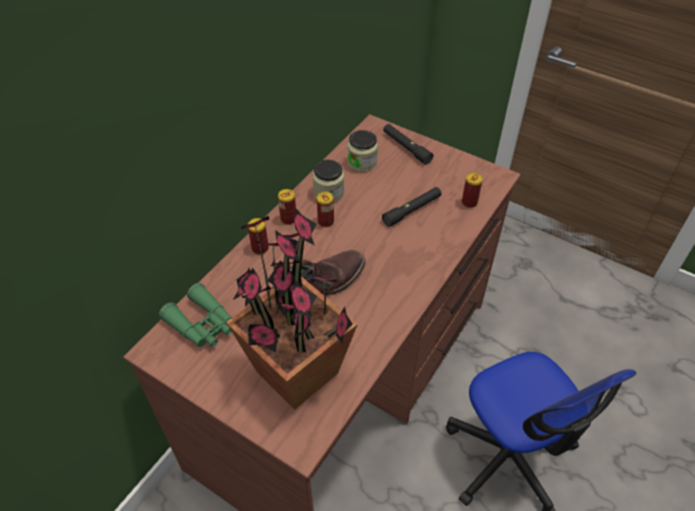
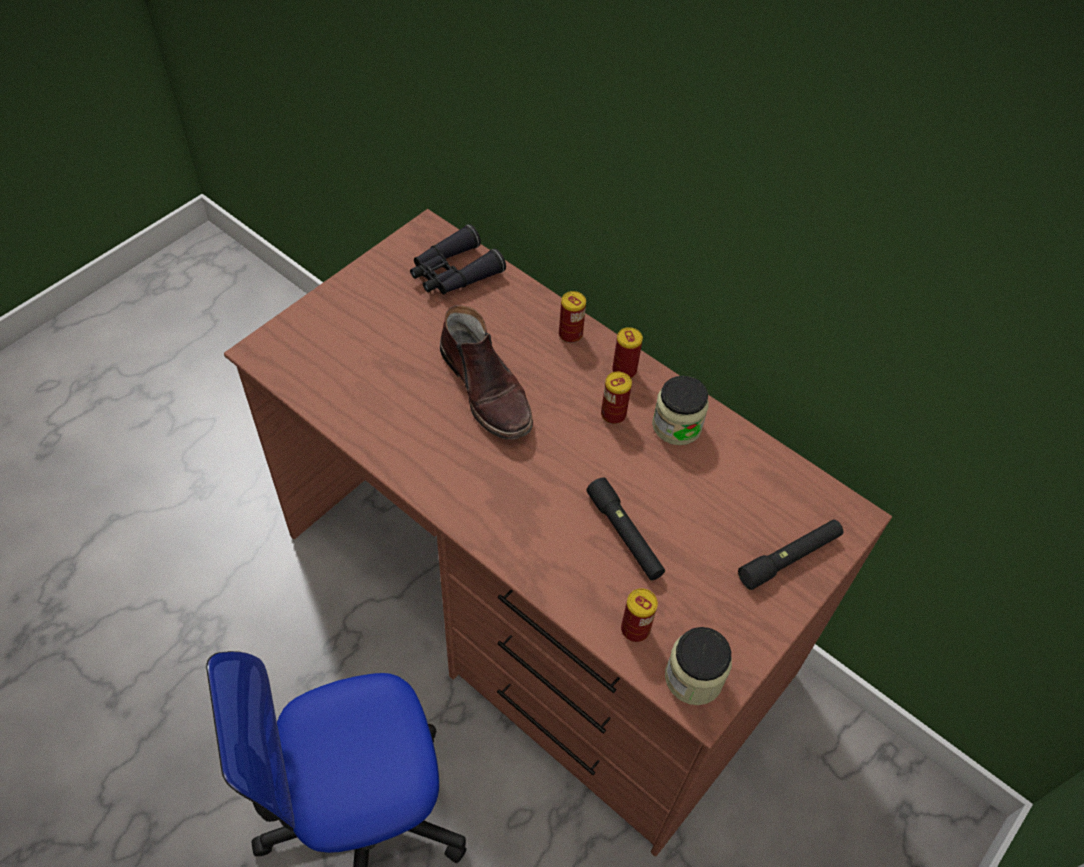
camera: 95 degrees right, 5 degrees up
(202, 324) = (453, 273): green binoculars -> black binoculars
(296, 373) = (356, 355): potted plant -> none
(362, 162) = (749, 482): jar -> jar (693, 677)

